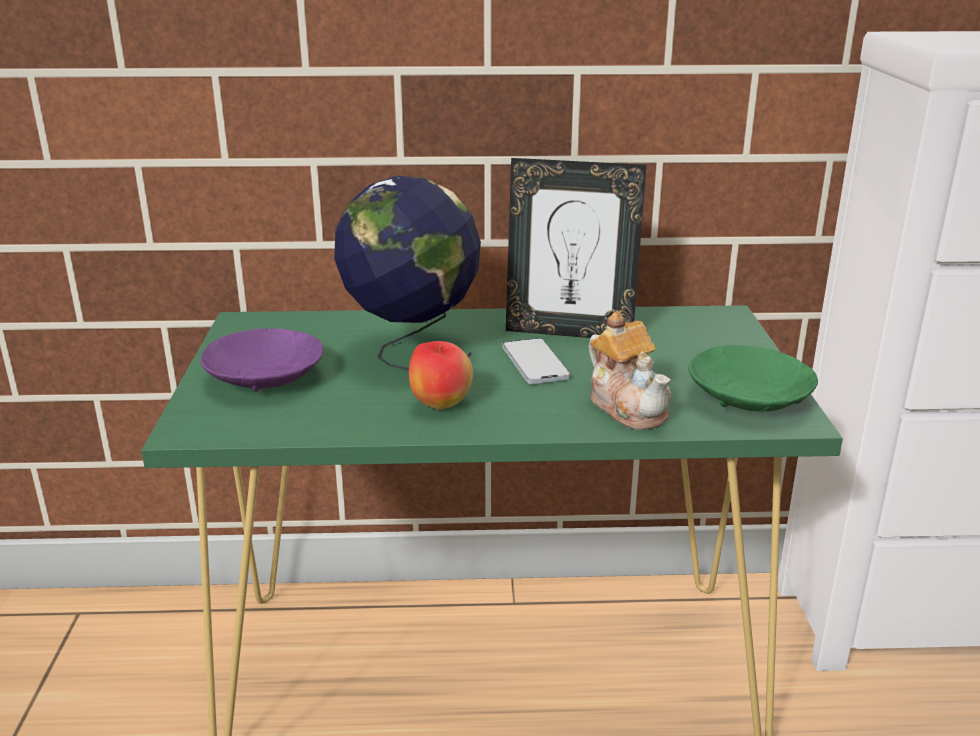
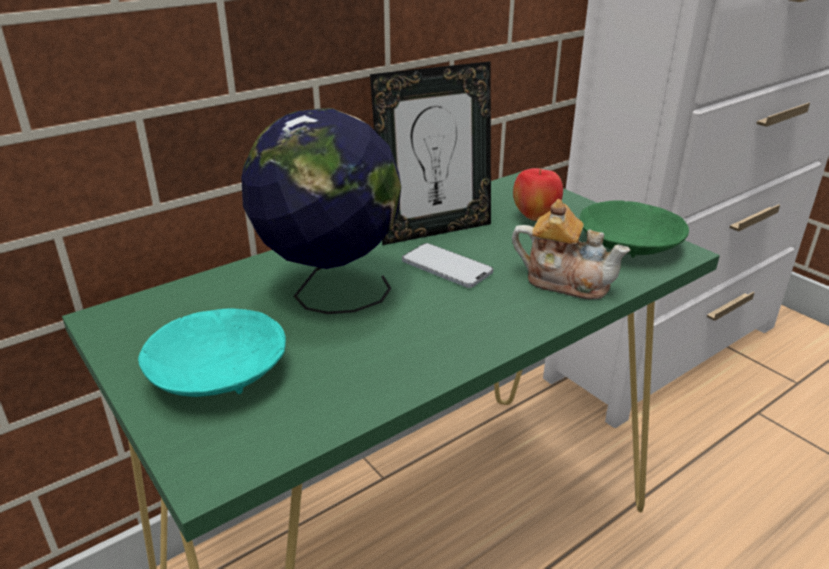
camera: 35 degrees left, 5 degrees up
(267, 378) = (220, 373): purple bowl -> turquoise bowl
(440, 404) = (425, 335): apple -> apple (535, 217)

